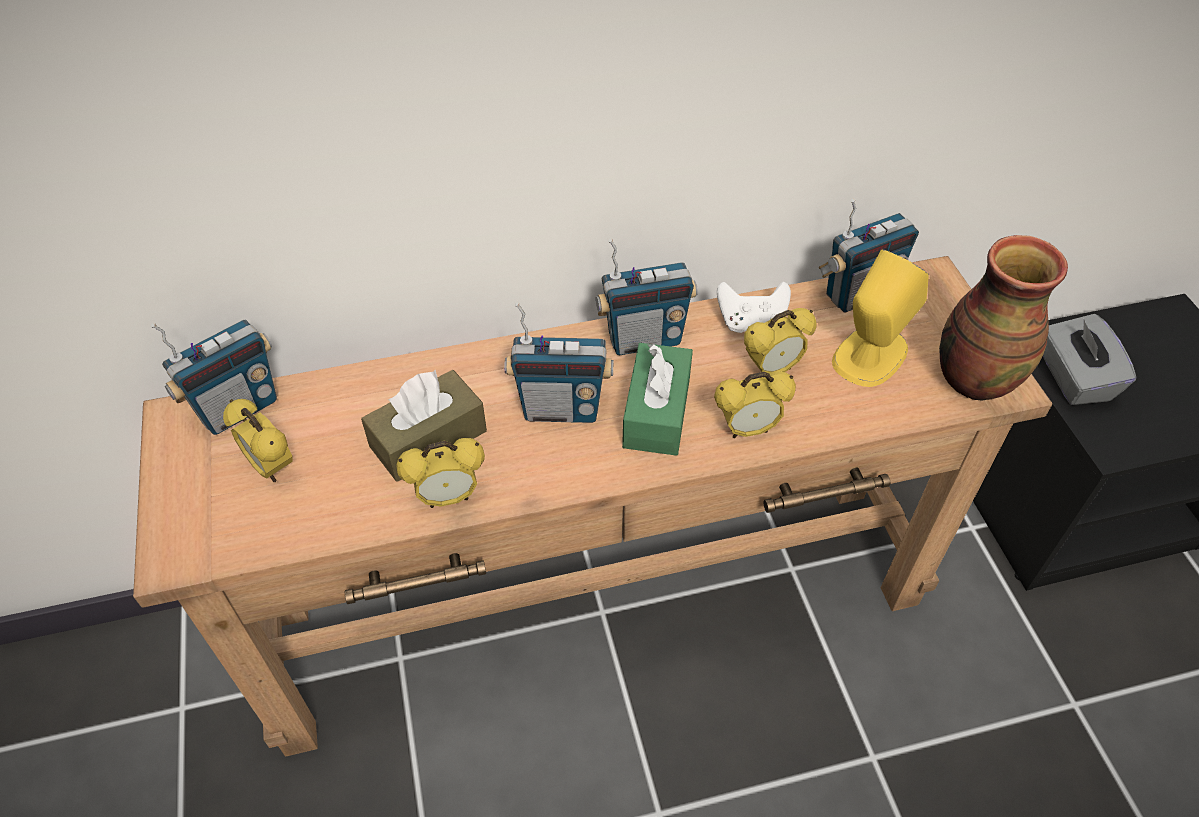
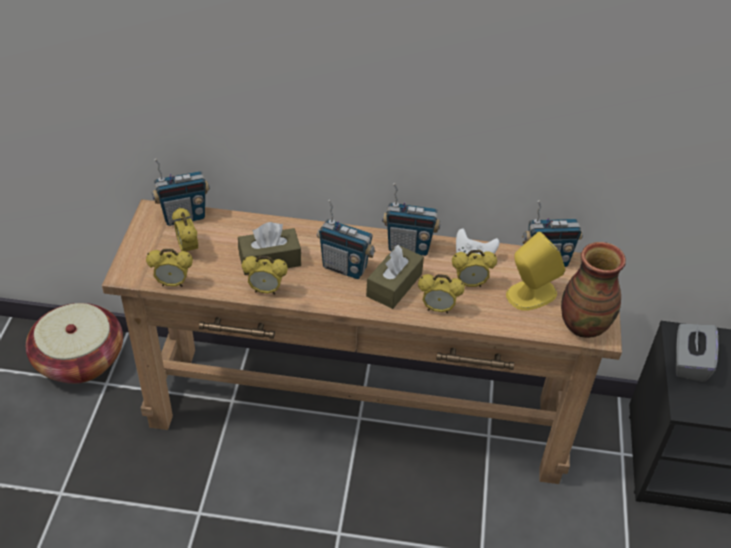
camera: 20 degrees right, 5 degrees down
(120, 682) = (80, 359): none -> basket
(272, 544) = (173, 283): none -> alarm clock
(656, 412) = (394, 285): green tissue box -> brown tissue box

